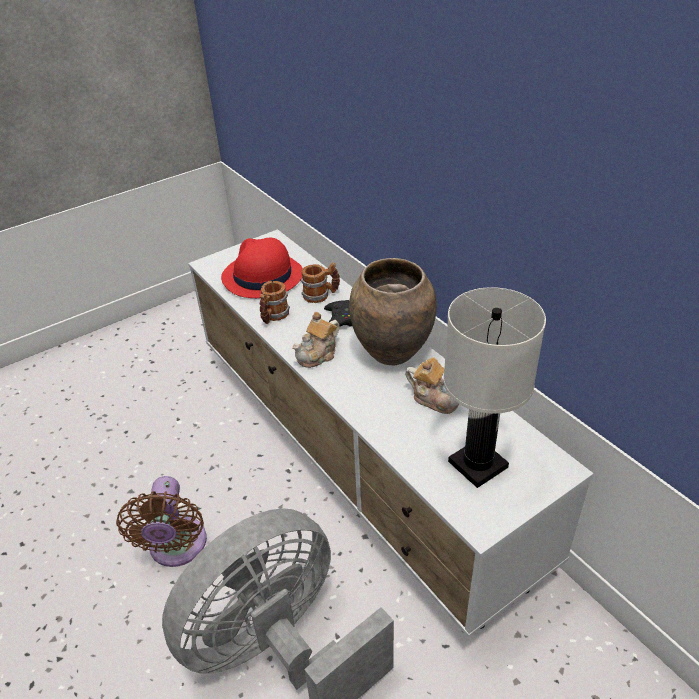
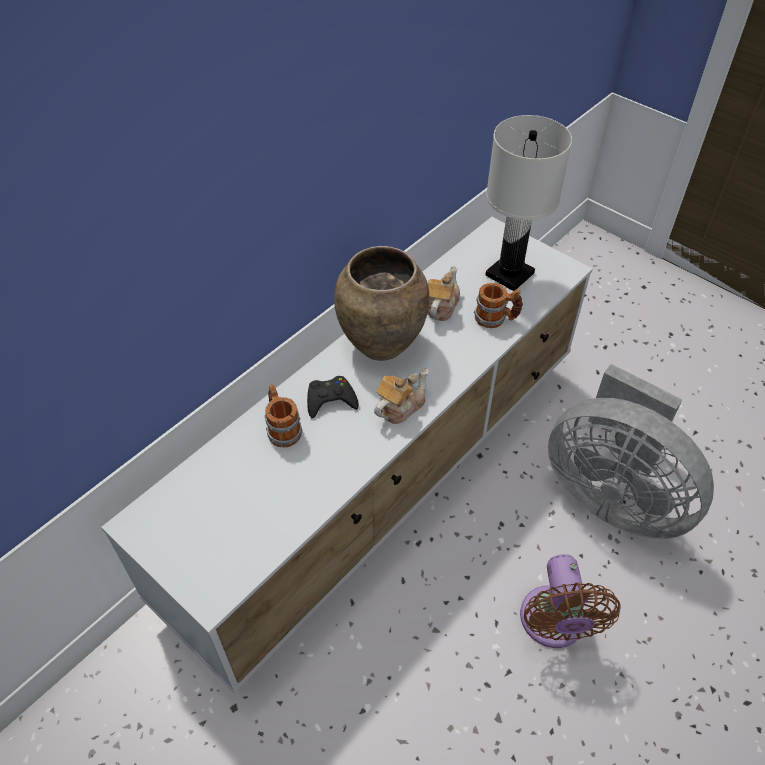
camera: 105 degrees left, 10 degrees up
(177, 548) = (553, 624): brown fan -> brown fan turned 105 degrees clockwise
(262, 276) = (244, 508): red hat -> none
(273, 316) = (337, 469): mug -> mug (496, 319)
(318, 355) = (400, 406): teapot -> teapot turned 75 degrees counterclockwise

